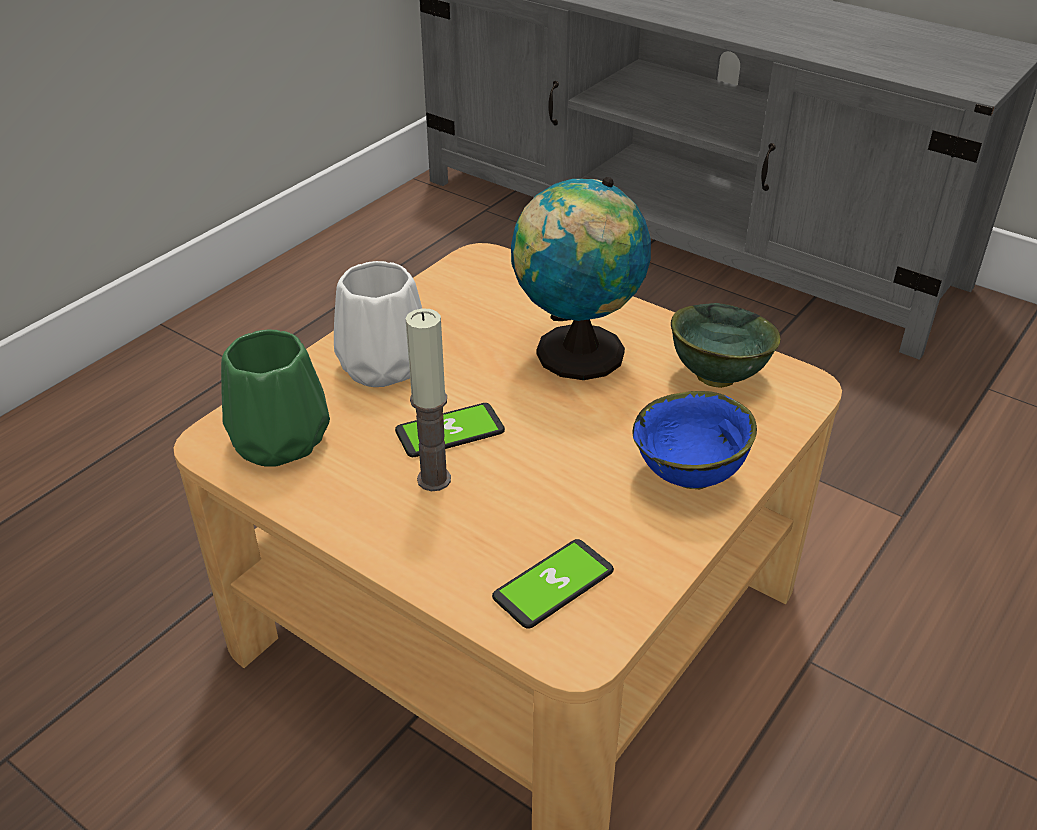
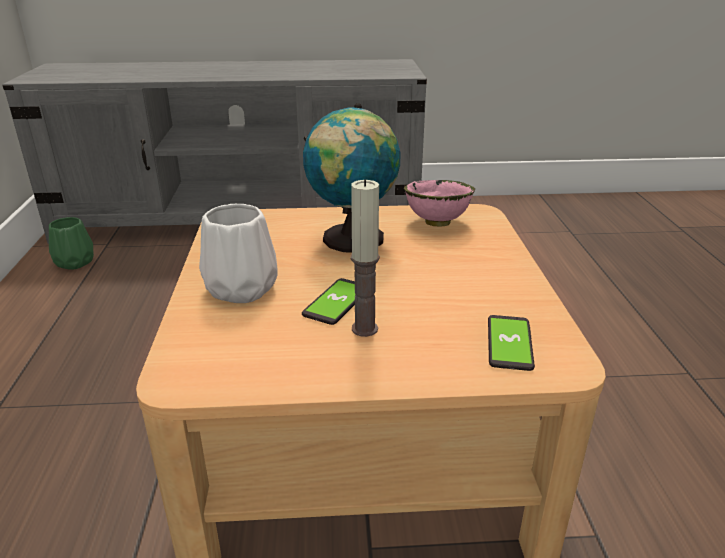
camera: 40 degrees left, 10 degrees down
(281, 441) = (229, 357): green vase -> green vase (76, 262)
(689, 478) = (493, 267): blue bowl -> none
(715, 376) = (436, 223): green bowl -> pink bowl

